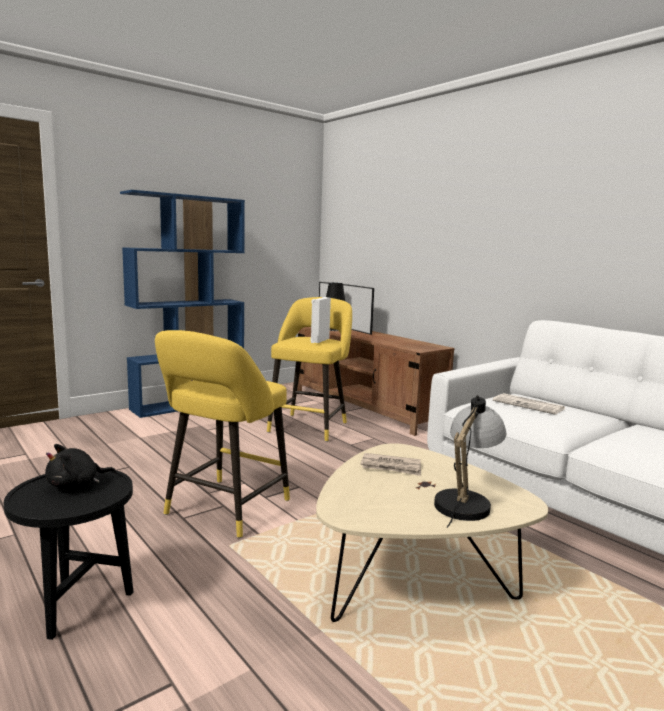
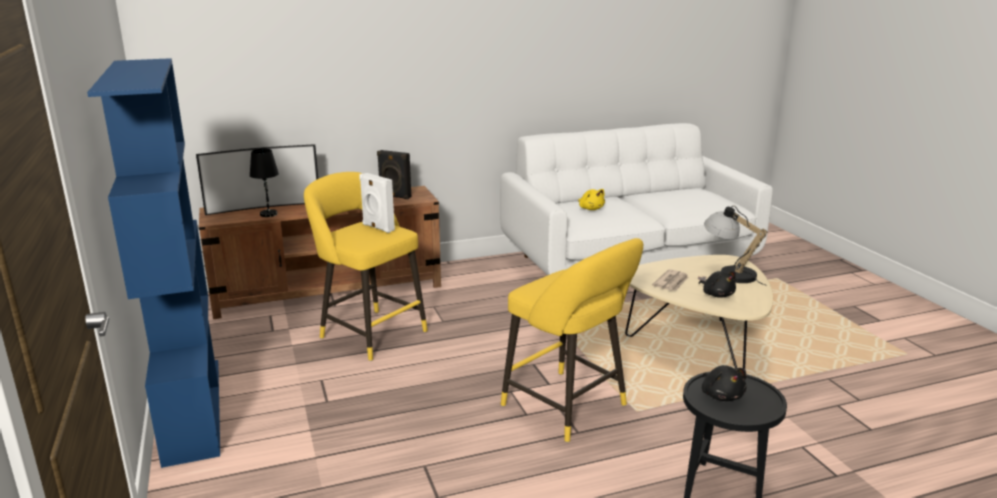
camera: 70 degrees left, 10 degrees up
(377, 493) = (717, 294): none -> black plush toy
(411, 344) = (394, 196): none -> black speaker
(529, 405) = (591, 209): newspaper -> yellow plush toy

